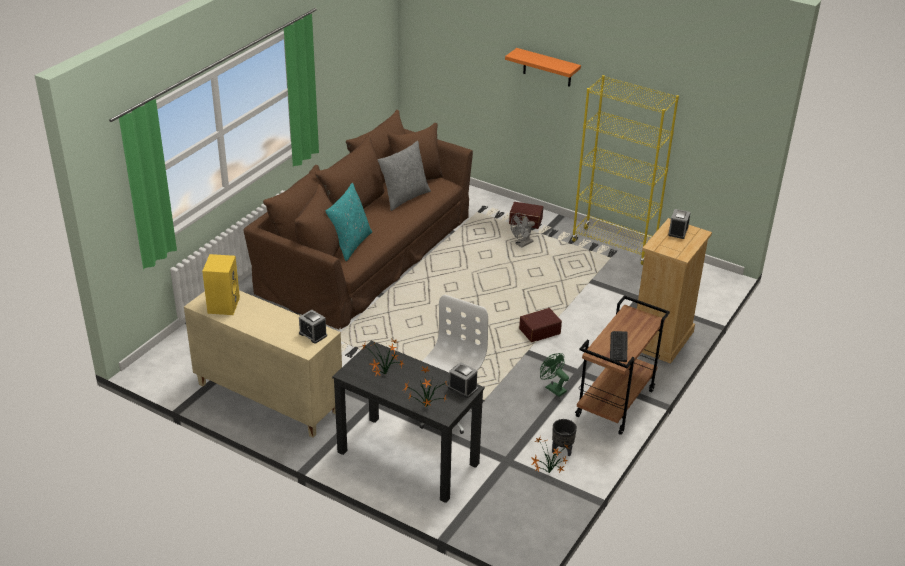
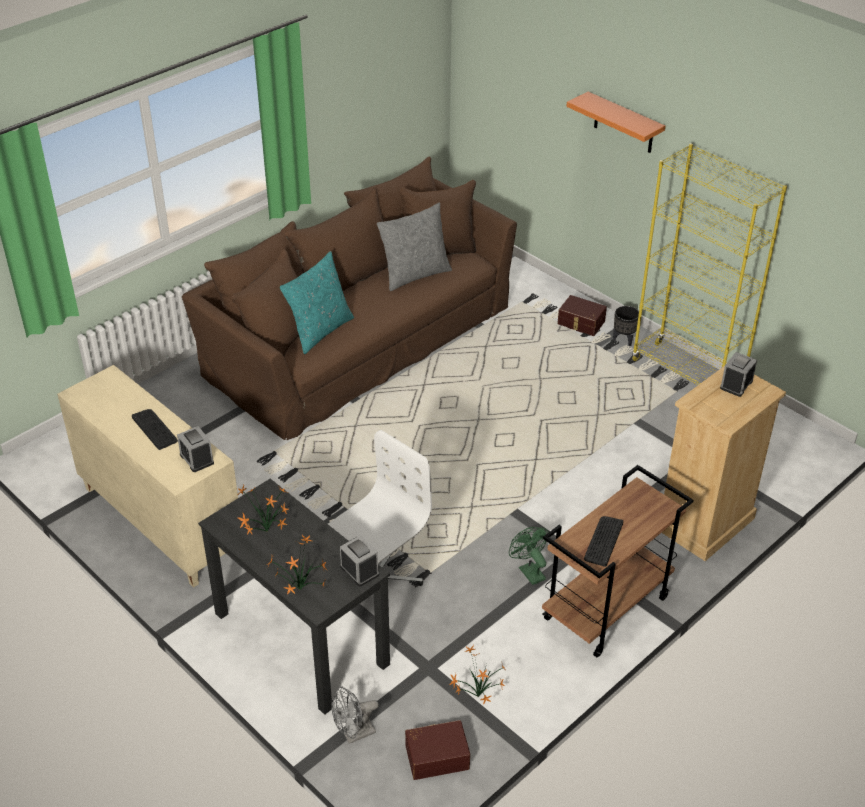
camera: 15 degrees right, 5 degrees up
(223, 305) = (105, 398): yellow speaker -> none
(271, 319) = (155, 429): none -> keyboard
(522, 244) = (564, 355): grey fan -> grey fan (354, 734)
(539, 330) = (541, 483): brown storage box -> brown storage box (436, 756)
(561, 450) = (507, 666): black planter -> black planter (623, 340)

